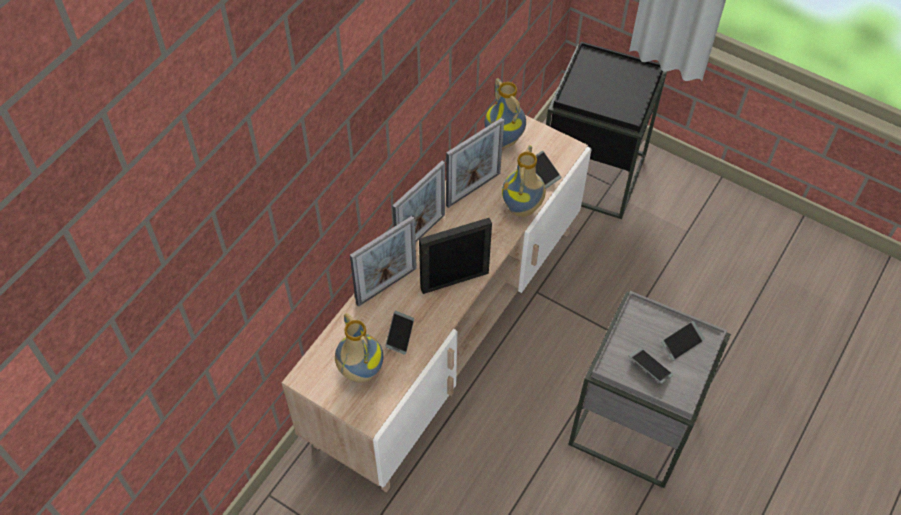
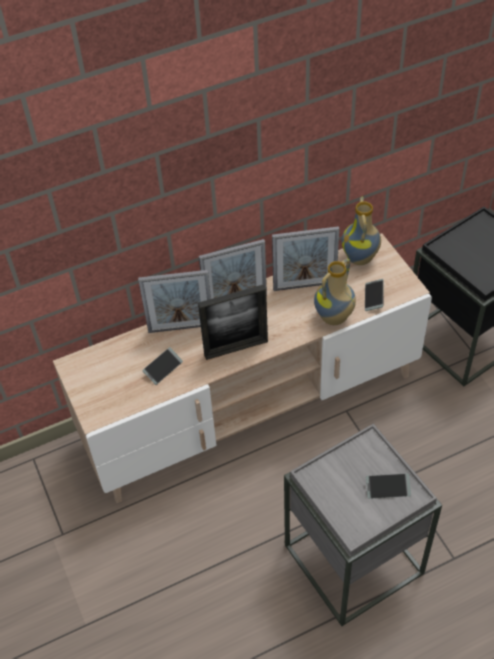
camera: 35 degrees right, 5 degrees down
(359, 371) = (113, 380): vase -> none
(454, 281) = (236, 348): picture frame -> picture frame turned 150 degrees clockwise
(649, 367) = (343, 494): phone -> none

